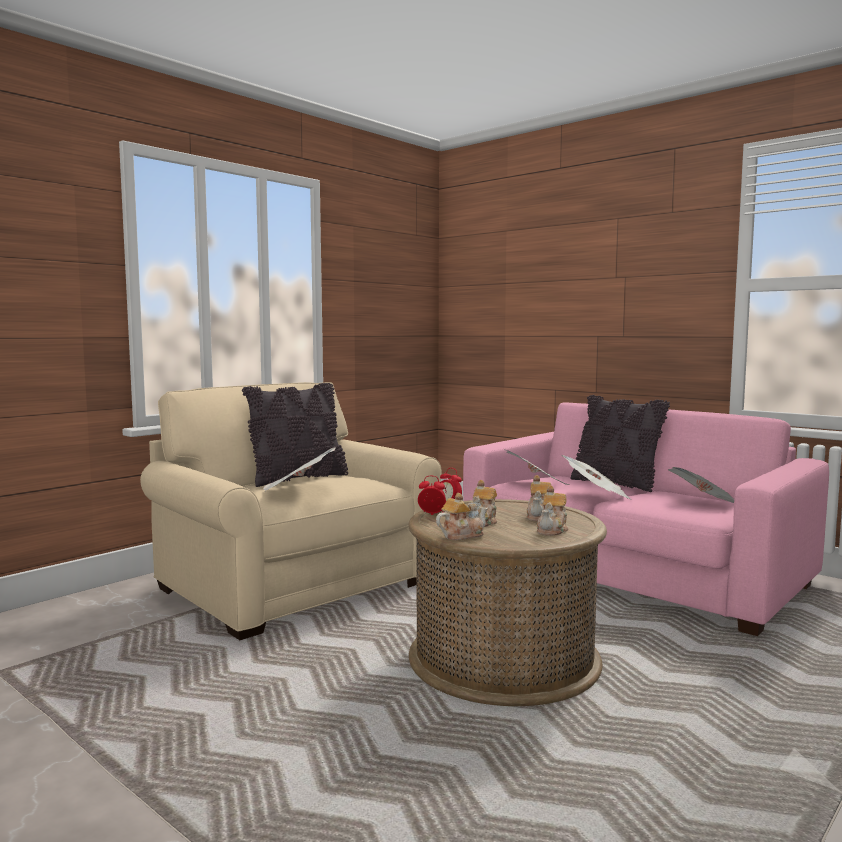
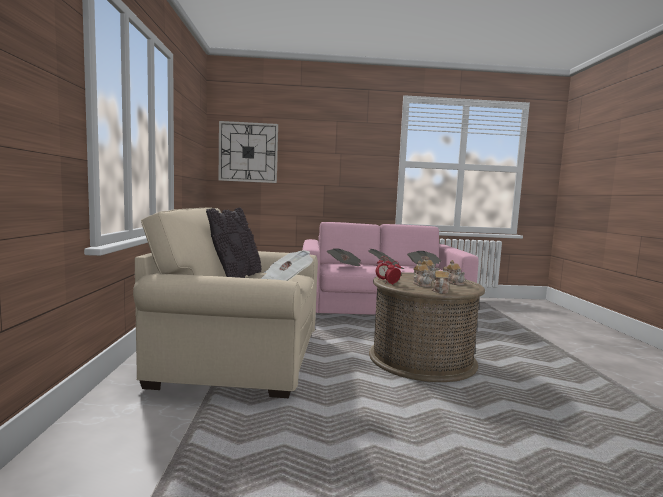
camera: 45 degrees left, 0 degrees up
(487, 289) = (248, 152): none -> wall clock
(616, 484) = (364, 264): black pillow -> none

